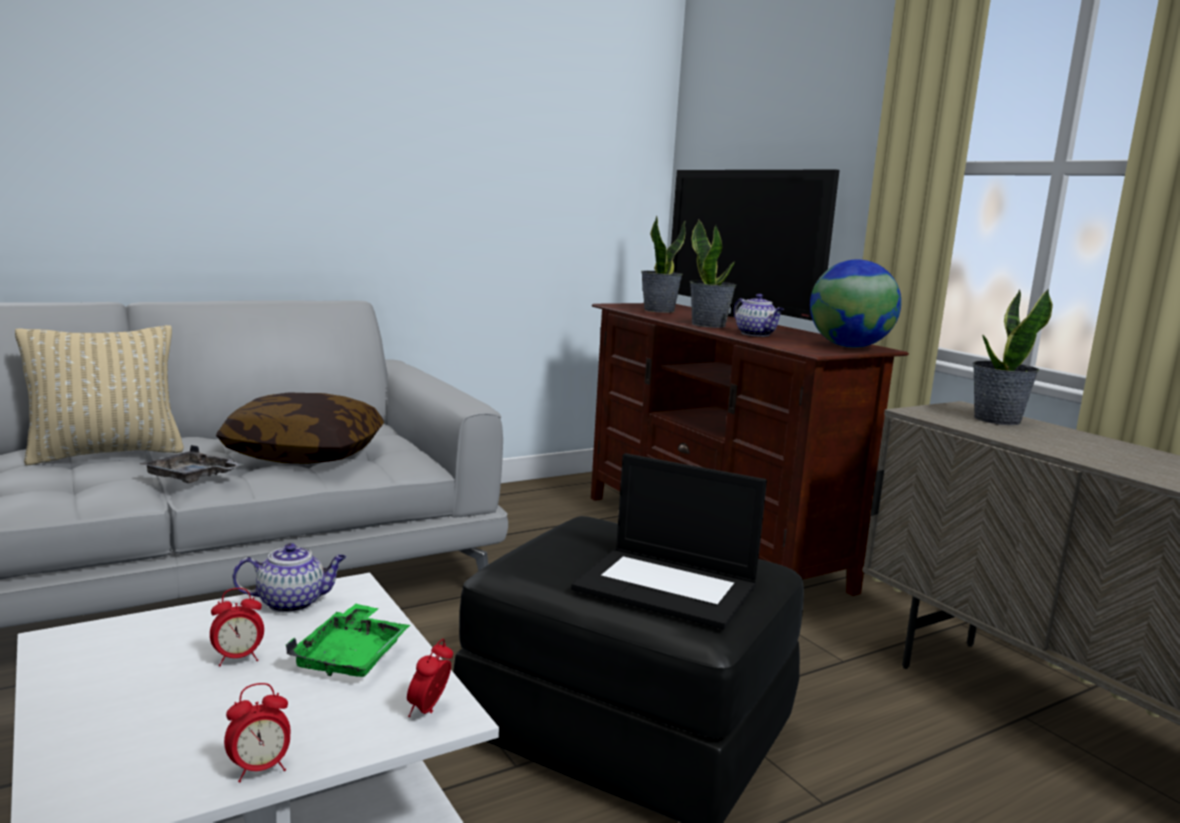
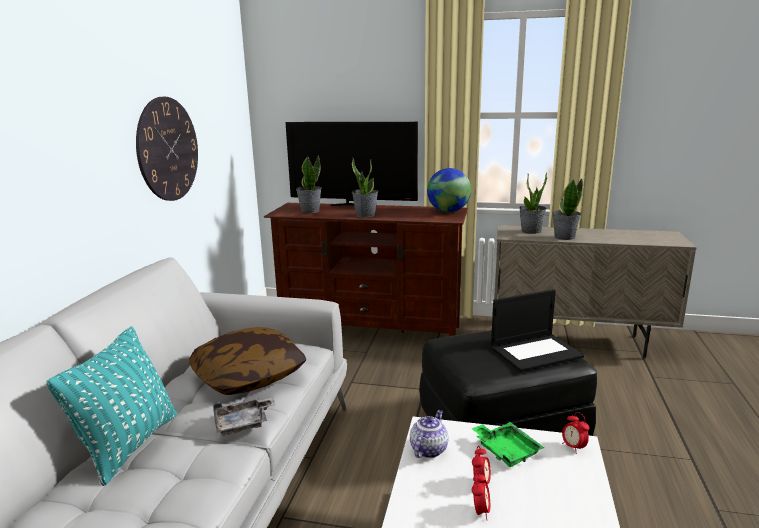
camera: 45 degrees left, 5 degrees up
(106, 454) = (129, 445): beige pillow -> turquoise pillow
(260, 769) = (595, 505): alarm clock -> alarm clock (480, 511)
(456, 177) = (168, 149): none -> wall clock
(756, 334) = (401, 215): teapot -> none
(1036, 441) = (564, 237): none -> potted plant

